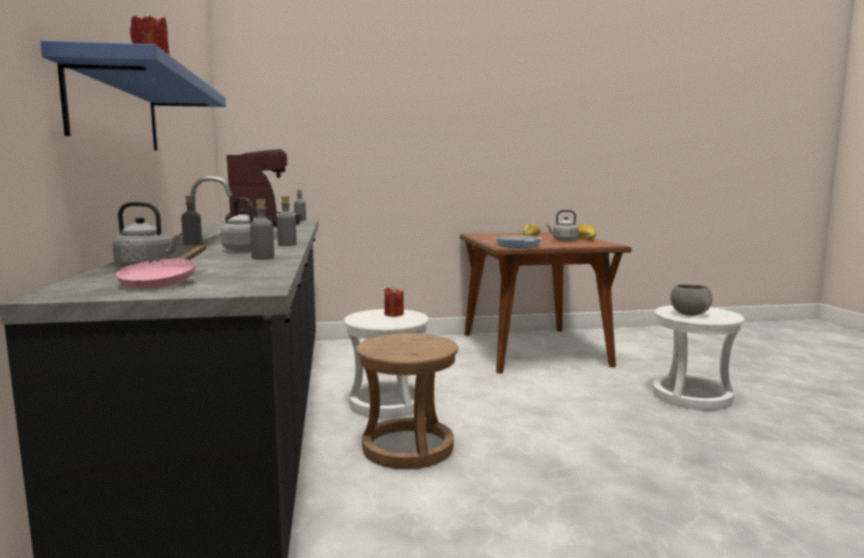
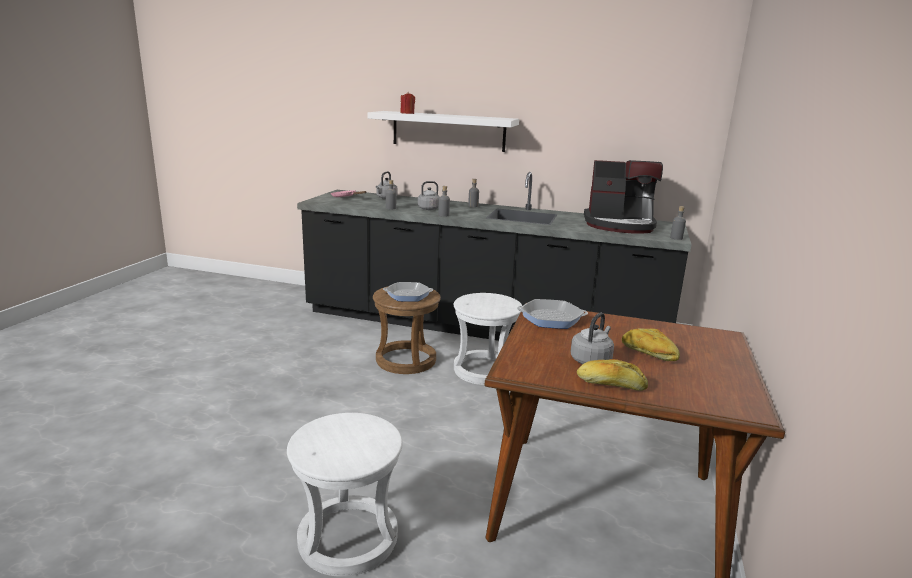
camera: 115 degrees right, 10 degrees up
(116, 110) = (448, 131): blue shelf -> white shelf
(394, 314) = (495, 307): red candle -> none
(407, 344) = (408, 295): none -> frying pan
(689, 314) = (348, 431): grey bowl -> none

